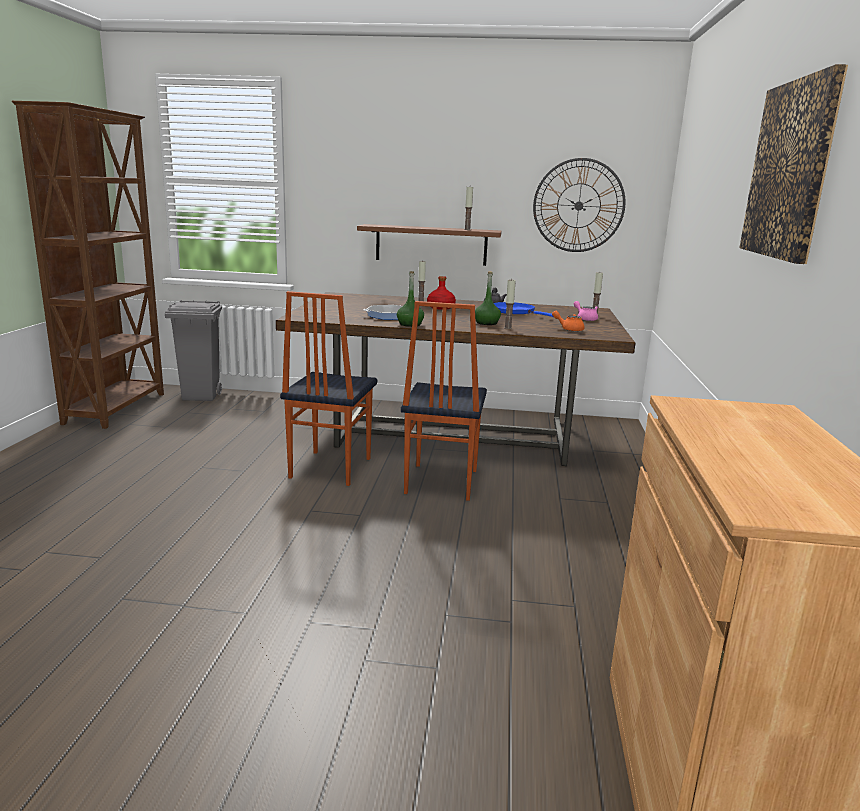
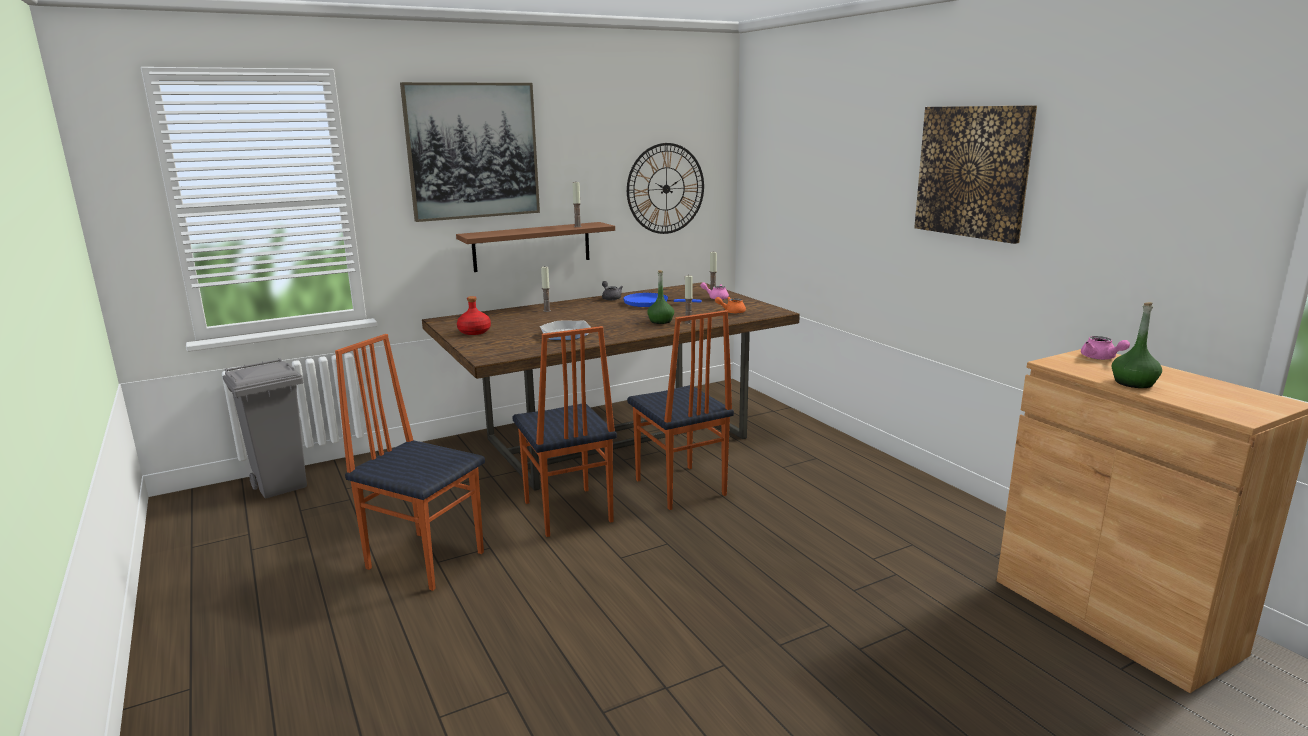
camera: 35 degrees left, 0 degrees up
(117, 408) = (193, 537): brown bookcase -> none
(198, 463) = (426, 559): none -> chair
(386, 152) = (473, 151): none -> picture
(410, 324) = (607, 339): green bottle -> green bottle (1133, 383)
(441, 307) = (581, 313): red bottle -> red bottle (475, 332)
(764, 415) = (1101, 358): none -> pink teapot

